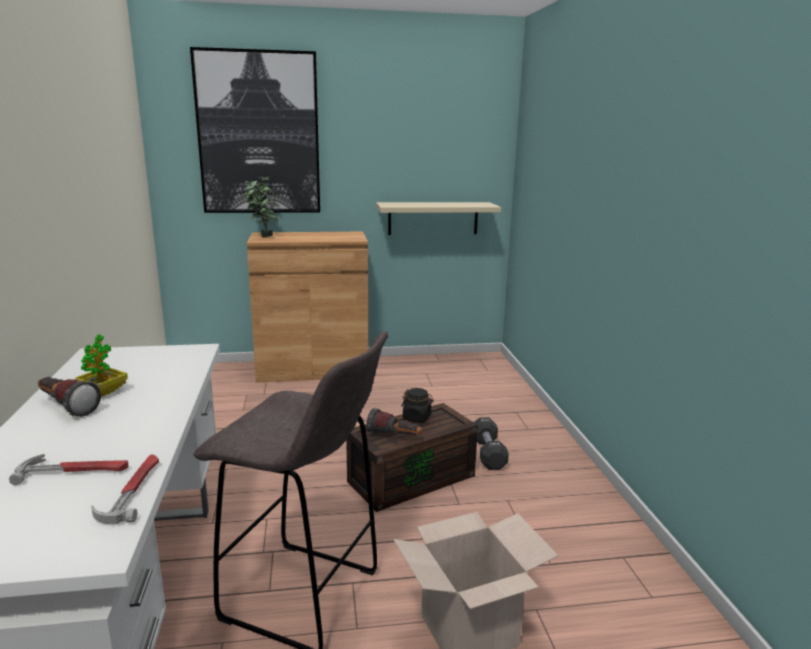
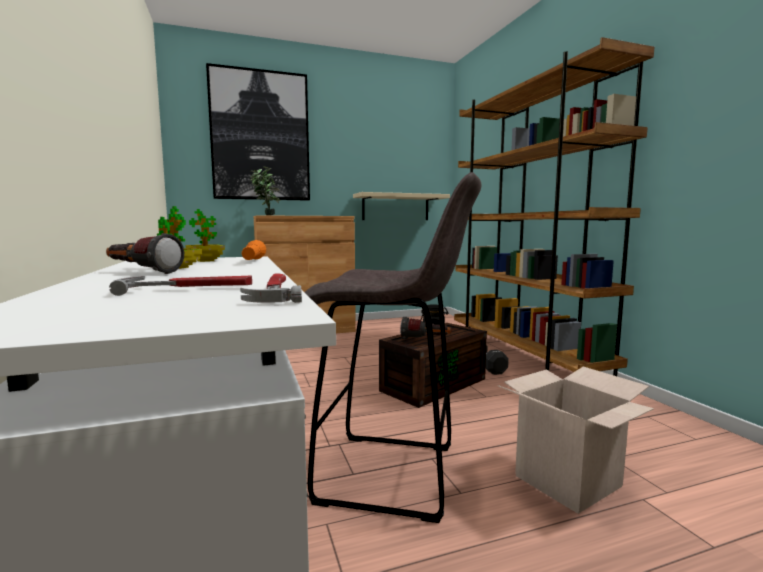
camera: 10 degrees left, 10 degrees down
(145, 363) = (205, 261): none -> potted plant
(189, 368) = (253, 261): none -> orange flashlight
(543, 445) = (523, 358): none -> brown bookcase

